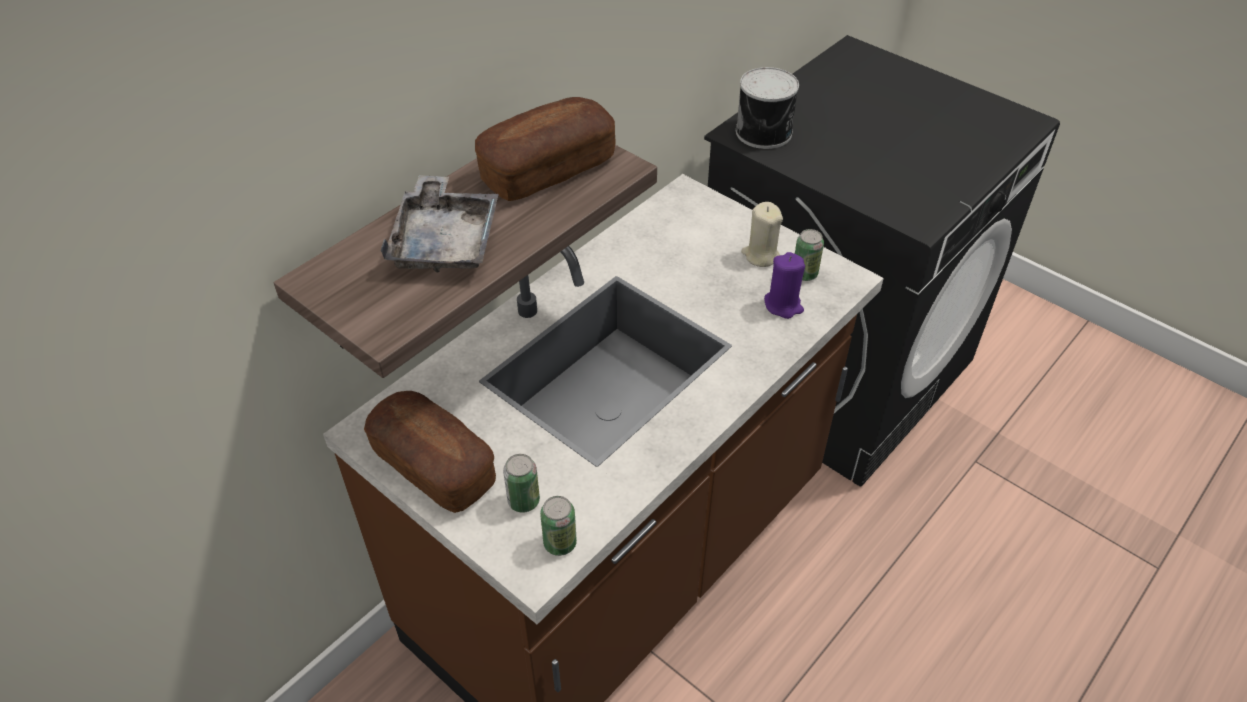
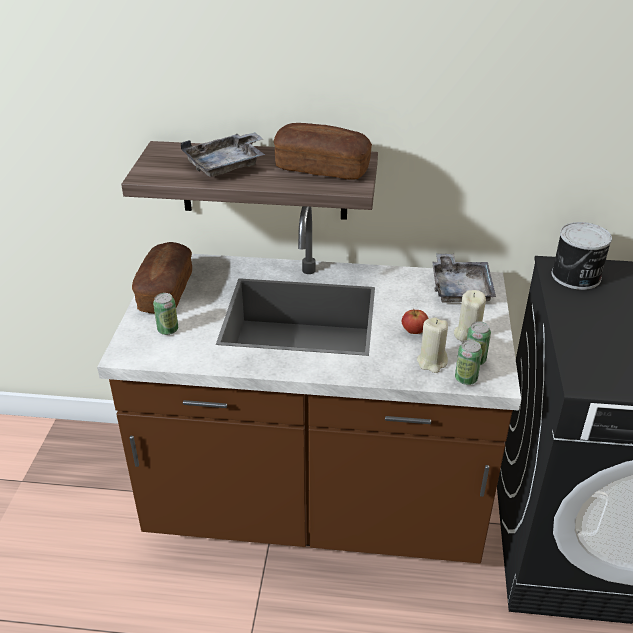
camera: 55 degrees right, 10 degrees down
(560, 543) = (149, 354): can -> can (466, 379)
(682, 217) = (460, 288): none -> grey tray
(722, 290) = (414, 331): none -> apple
(783, 305) = (432, 362): purple candle -> beige candle

